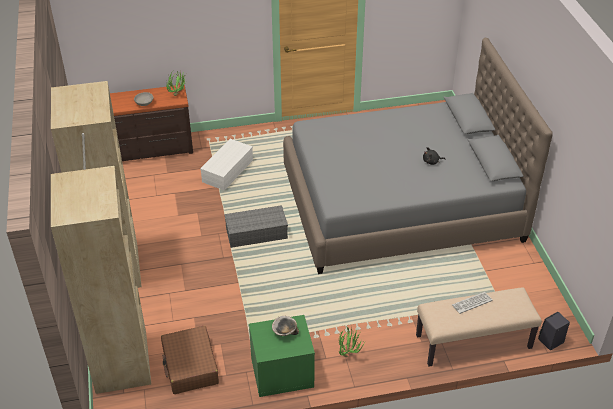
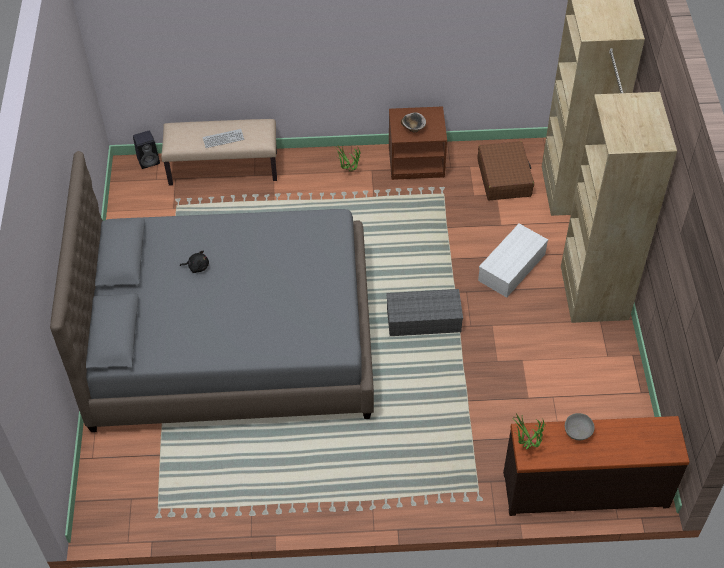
camera: 170 degrees left, 10 degrees up
(227, 170) = (453, 429): white storage box -> white storage box (512, 268)
(281, 373) = (416, 161): green nightstand -> brown nightstand

